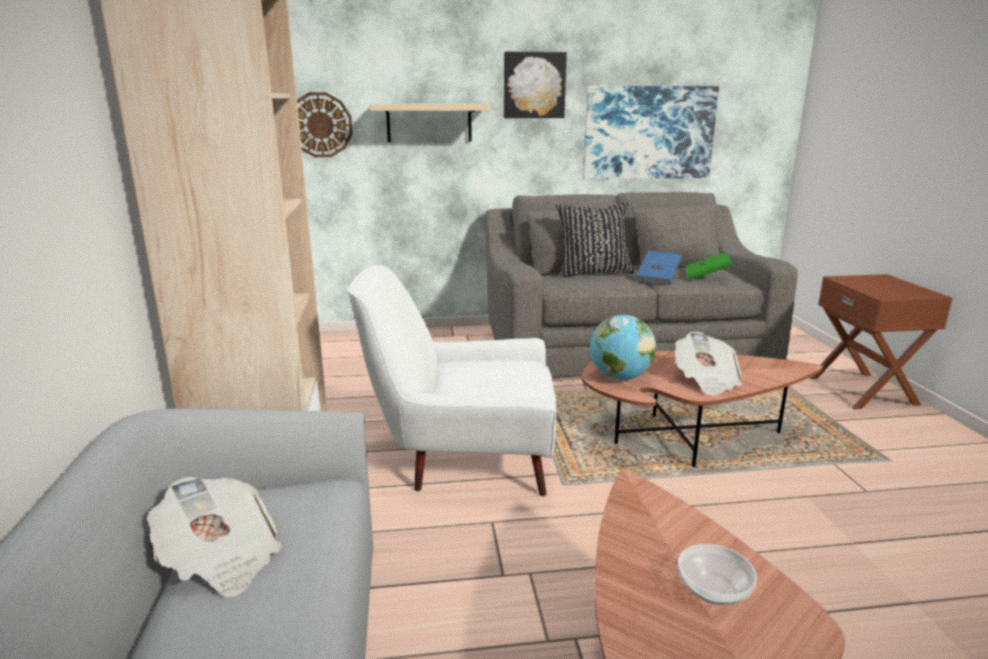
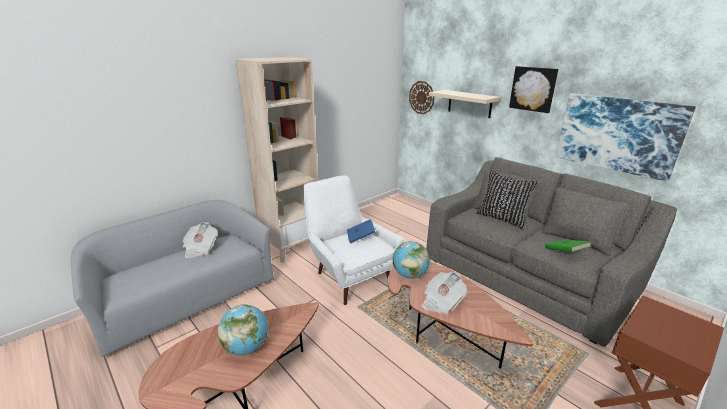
camera: 55 degrees right, 5 degrees up
(658, 278) = (531, 238): blue book -> blue book (360, 237)
(712, 589) = (246, 347): bowl -> globe

